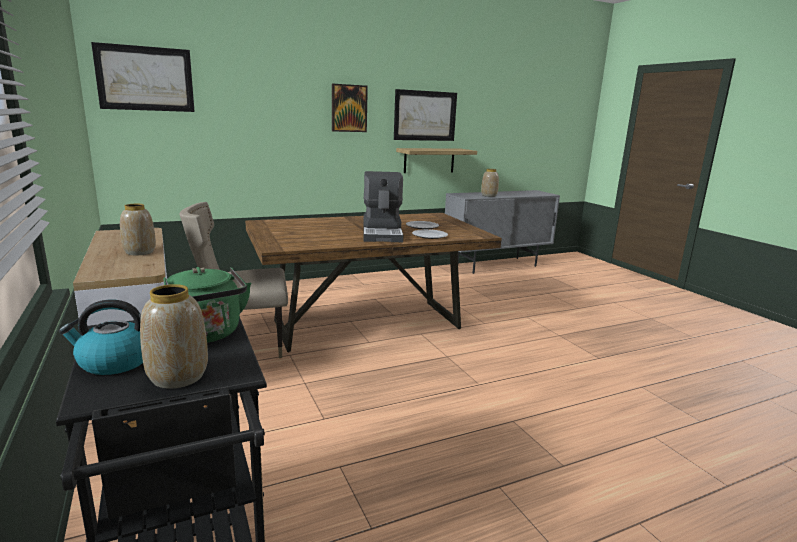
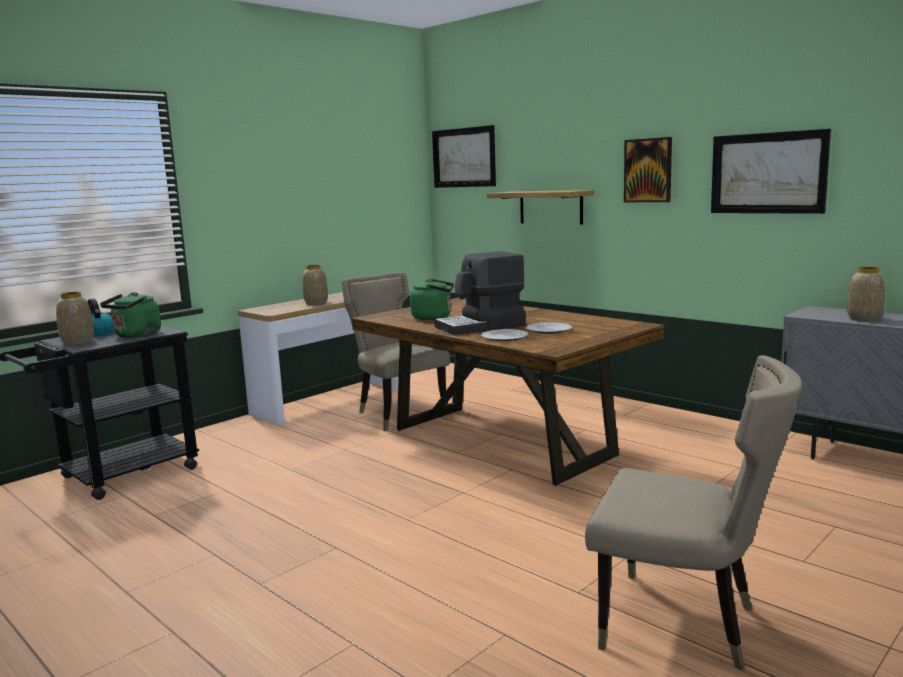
camera: 70 degrees right, 5 degrees down
(322, 236) = (434, 317): none -> green kettle
(429, 160) = (777, 246): shelf -> shelf (550, 207)
(632, 344) = (684, 624): none -> beige chair

